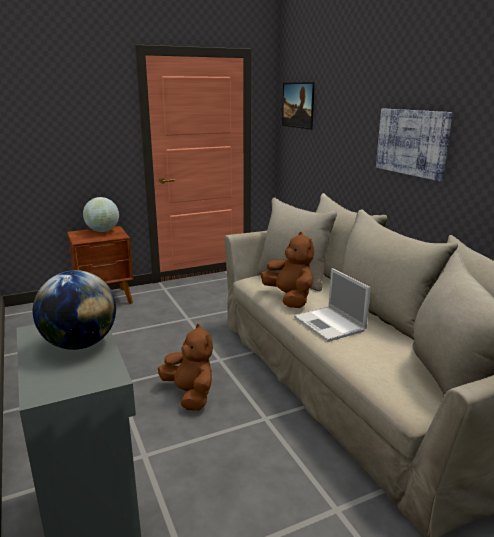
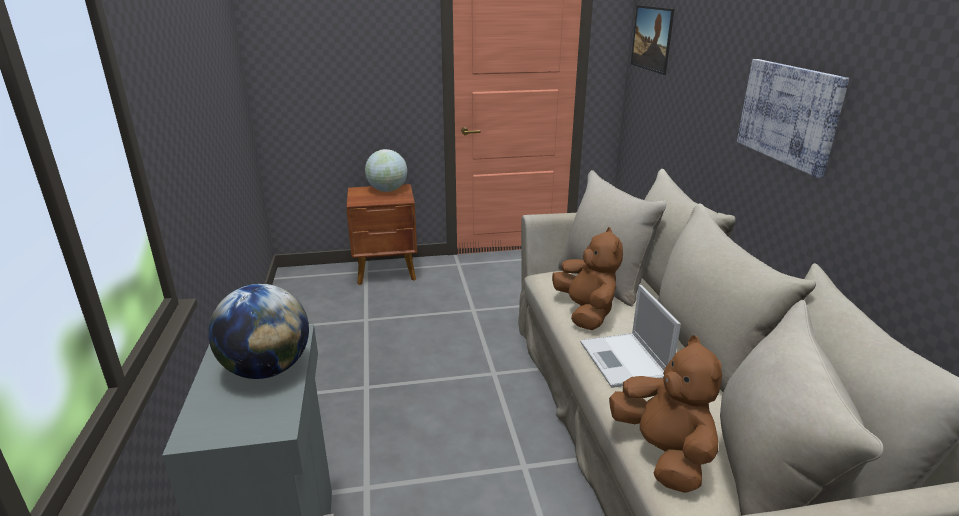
camera: 15 degrees right, 5 degrees up
(190, 394) = (443, 416): brown plush toy -> brown plush toy (663, 453)

